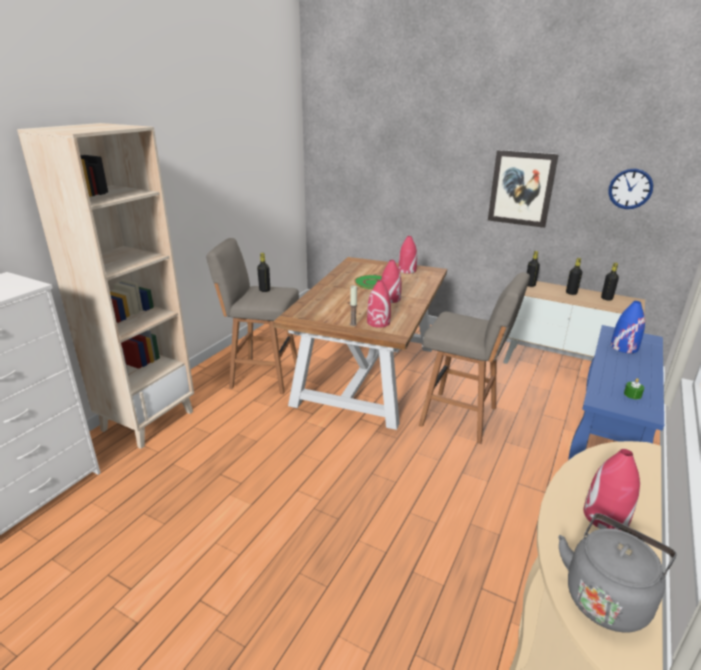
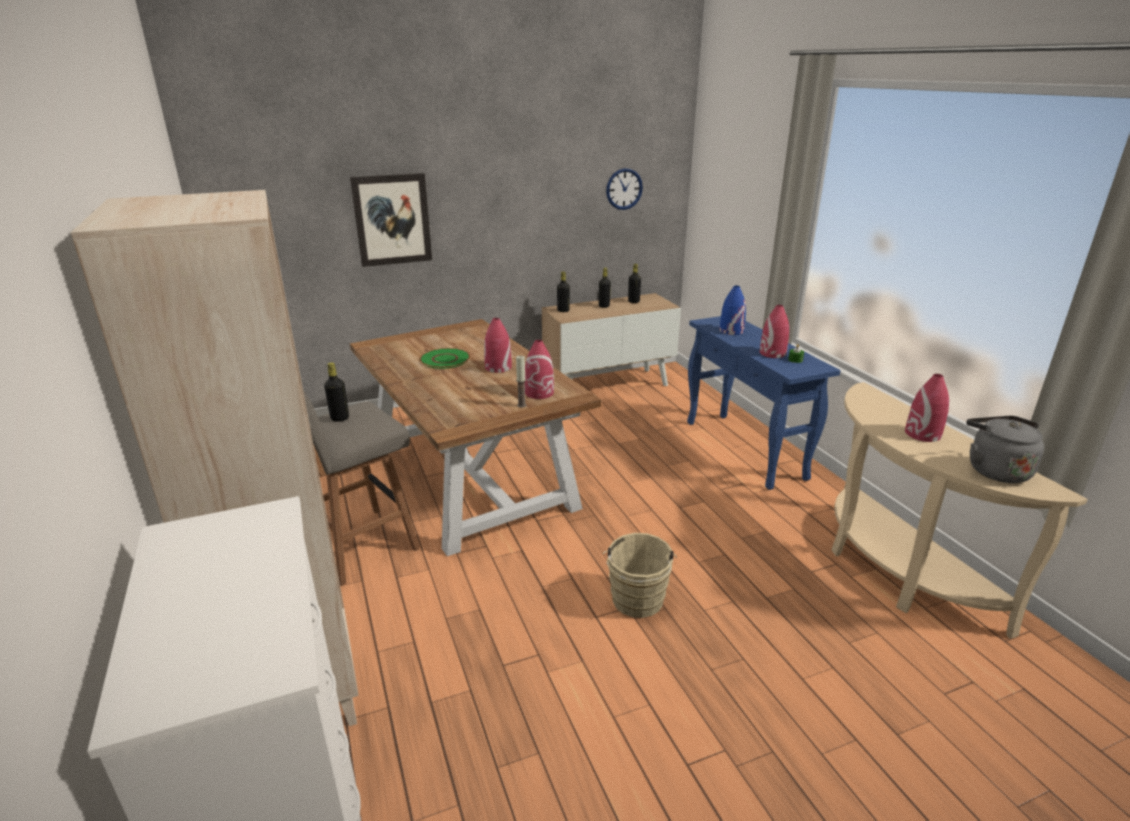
camera: 50 degrees left, 0 degrees up
(329, 502) = (637, 603): none -> beige bucket
(407, 270) = (449, 334): red vase -> red vase (772, 353)
(461, 417) = (610, 466): grey stool -> none
(521, 188) = (524, 206): picture -> picture (392, 220)

